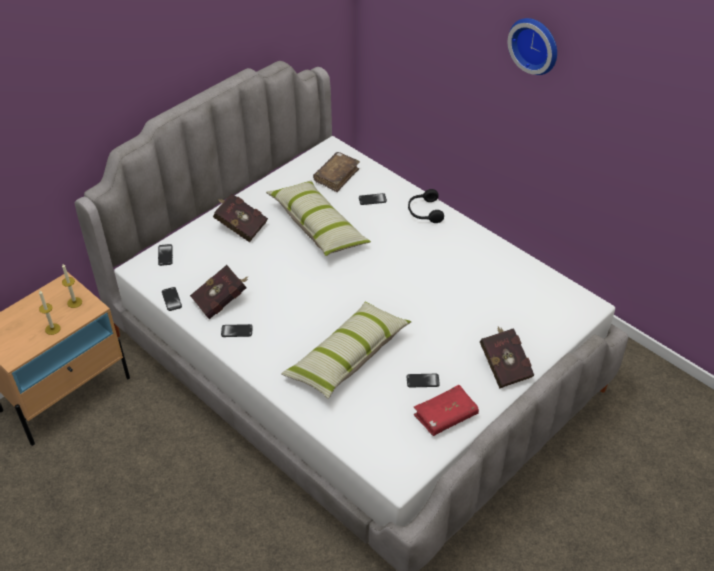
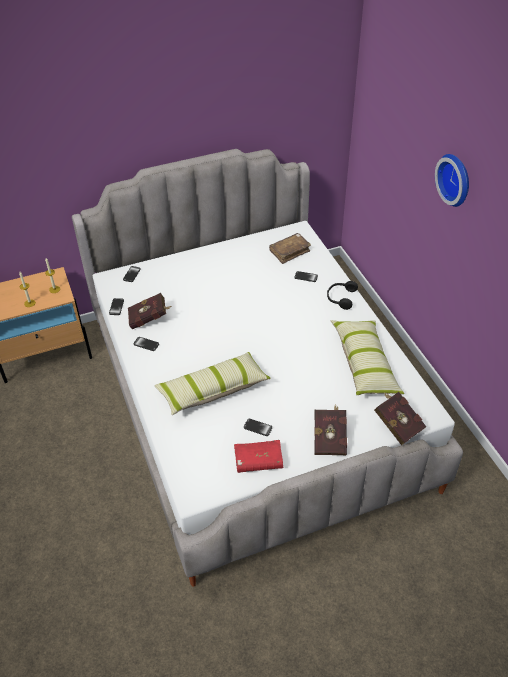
camera: 25 degrees right, 0 degrees up
(240, 226) = (196, 268): red book -> red book (397, 424)
(318, 226) = (252, 285): pillow -> pillow (364, 364)

